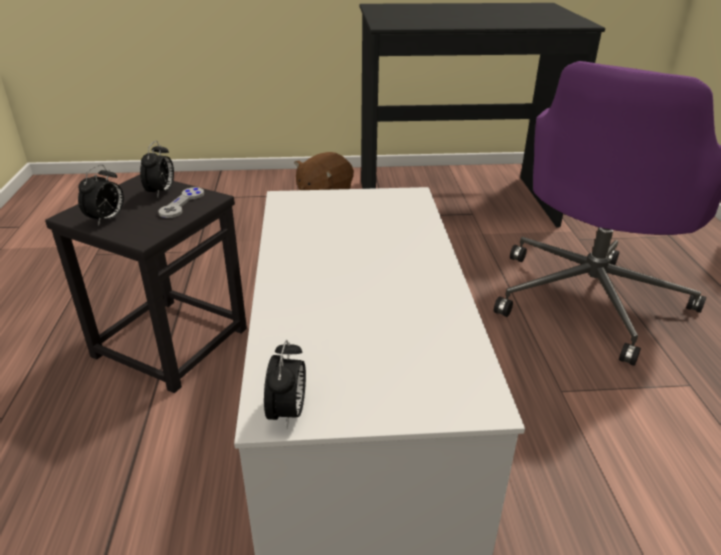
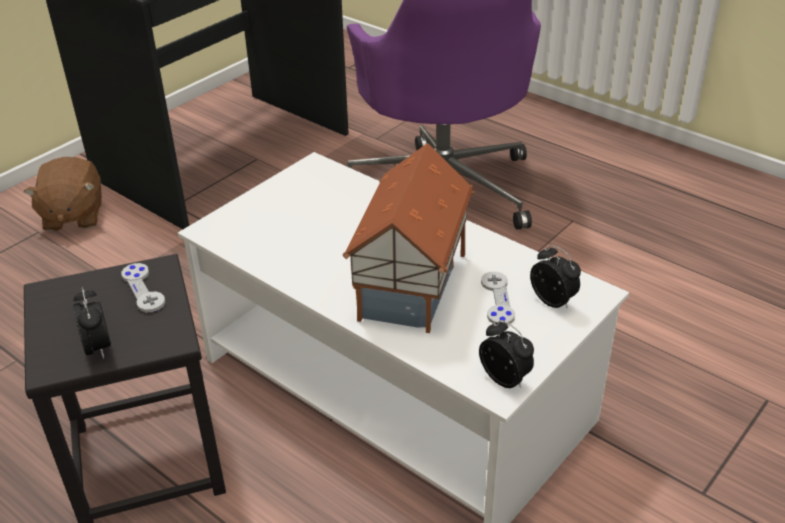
camera: 45 degrees left, 5 degrees up
(161, 192) = (95, 291): alarm clock -> alarm clock (553, 301)
(343, 302) = (414, 286): none -> toy house
(388, 351) = (497, 299): none -> grey game controller

